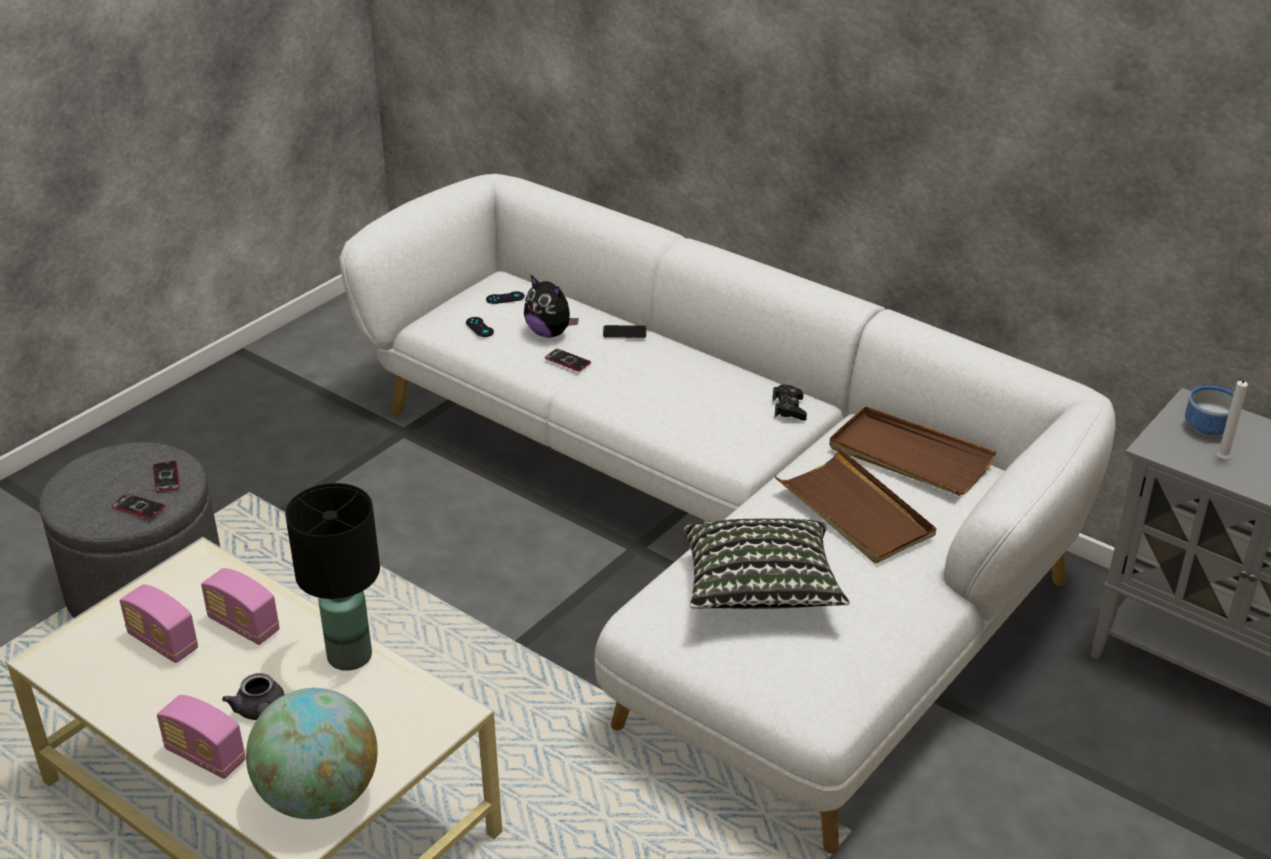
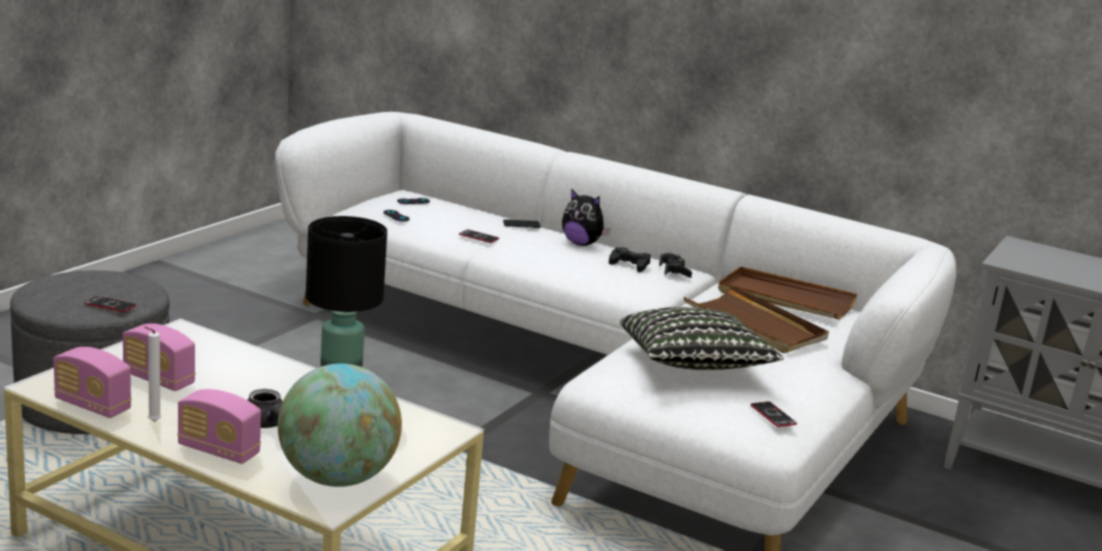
camera: 10 degrees left, 15 degrees down
(166, 477) = (132, 289): phone -> phone (773, 415)
(243, 625) = (234, 371): radio -> radio (92, 406)
(550, 333) = (458, 221): plush toy -> plush toy (582, 244)
(736, 400) = (629, 264): none -> black game controller
(1206, 429) = (1037, 255): bowl -> none
(1221, 460) = (1057, 270): white candle -> white candle (152, 422)

